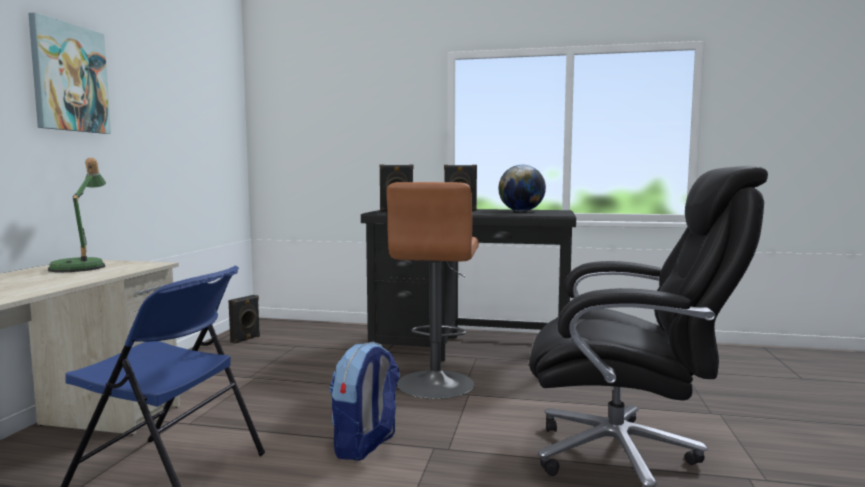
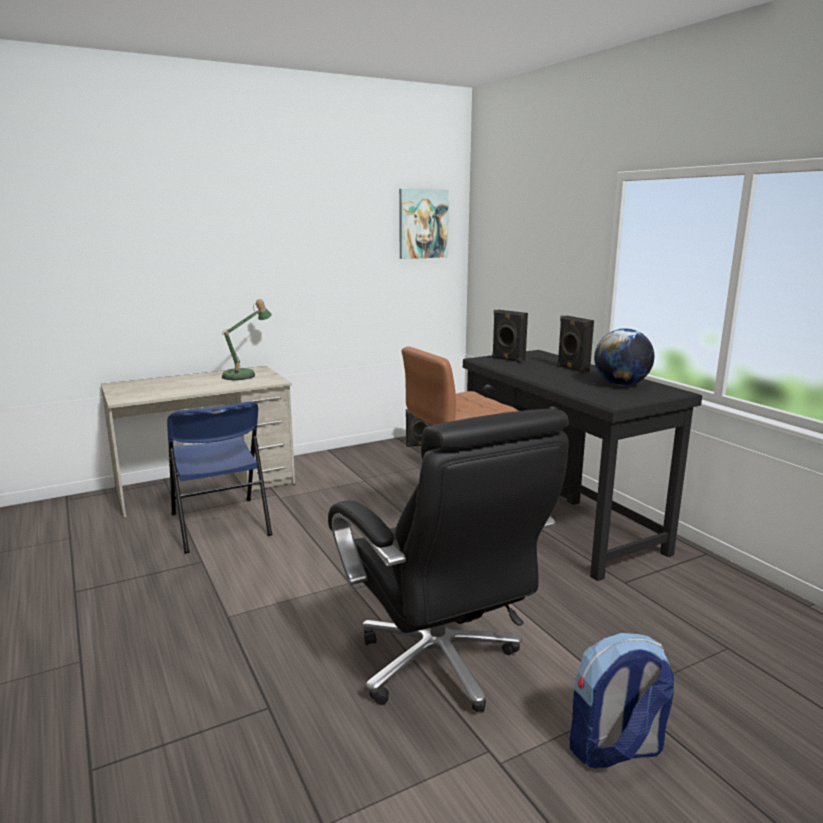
camera: 50 degrees right, 10 degrees up
(69, 78) = (263, 238): picture -> picture (423, 224)
(366, 445) = (321, 559): backpack -> backpack (615, 750)

